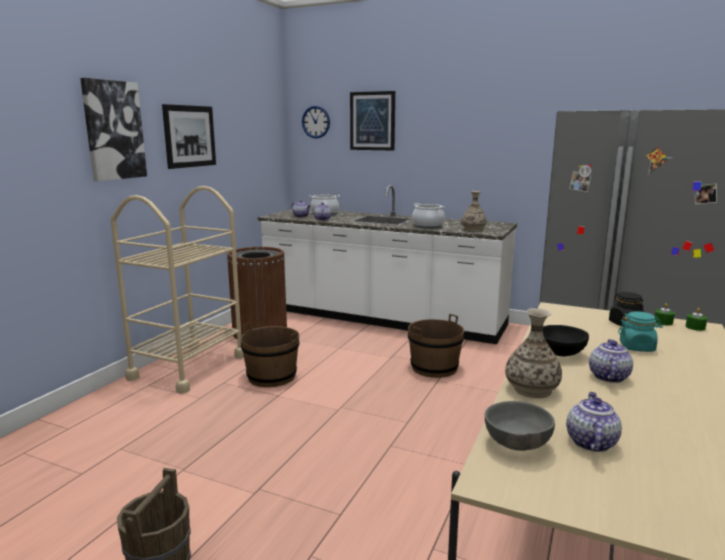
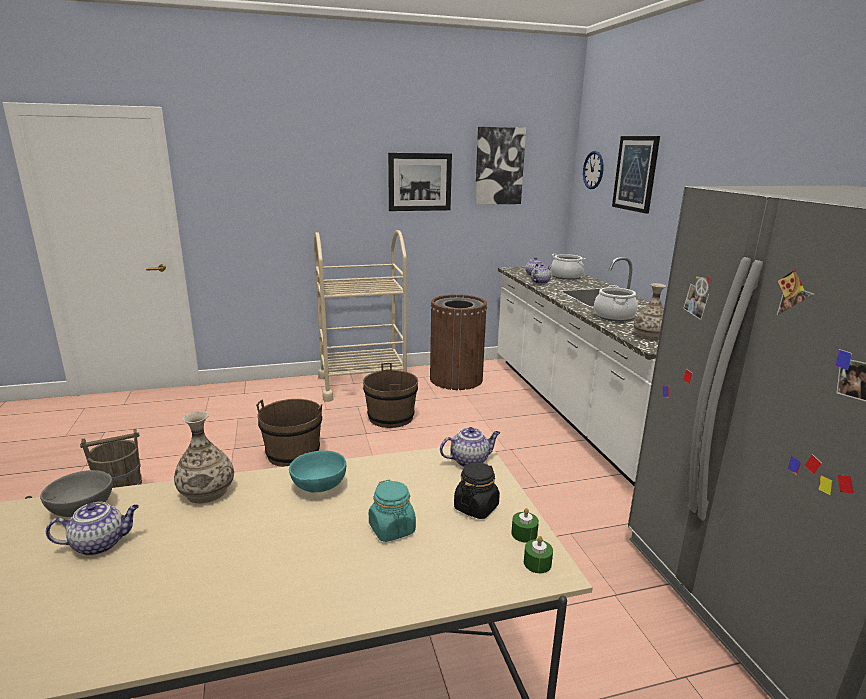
camera: 50 degrees right, 5 degrees up
(113, 130) = (332, 176): picture -> picture (499, 166)
(434, 368) = (520, 480): brown bucket -> brown bucket (293, 453)
(561, 354) = (318, 487): black bowl -> turquoise bowl
(608, 376) = (274, 525): teapot -> teapot (470, 460)

